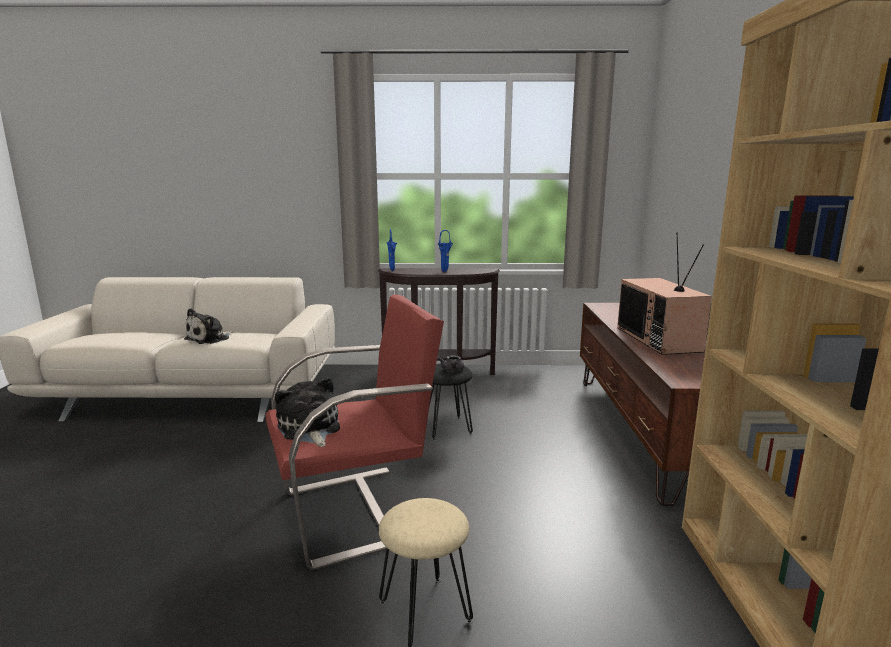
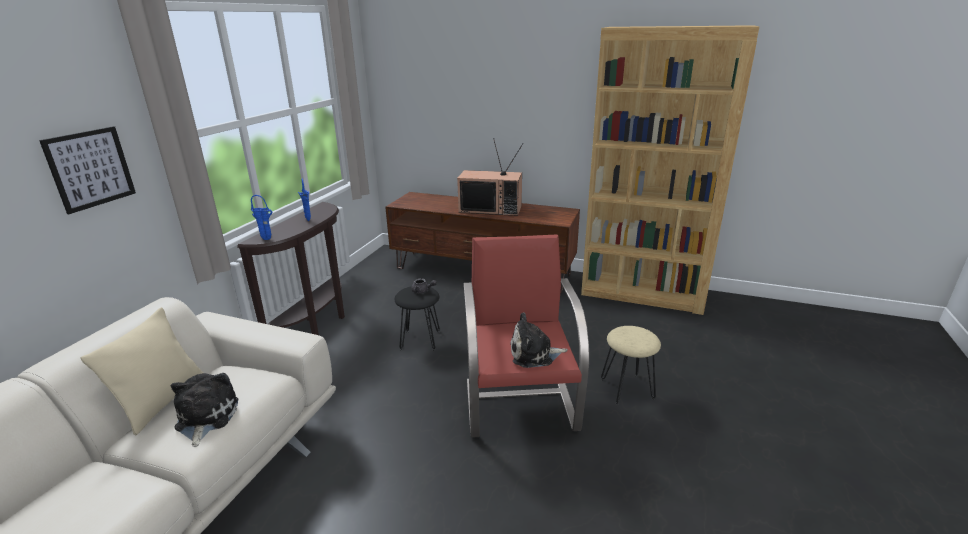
camera: 70 degrees left, 10 degrees up
(209, 339) = (205, 417): plush toy -> plush toy turned 150 degrees counterclockwise
(236, 330) = (162, 402): none -> beige pillow
(301, 182) = (90, 168): none -> picture

